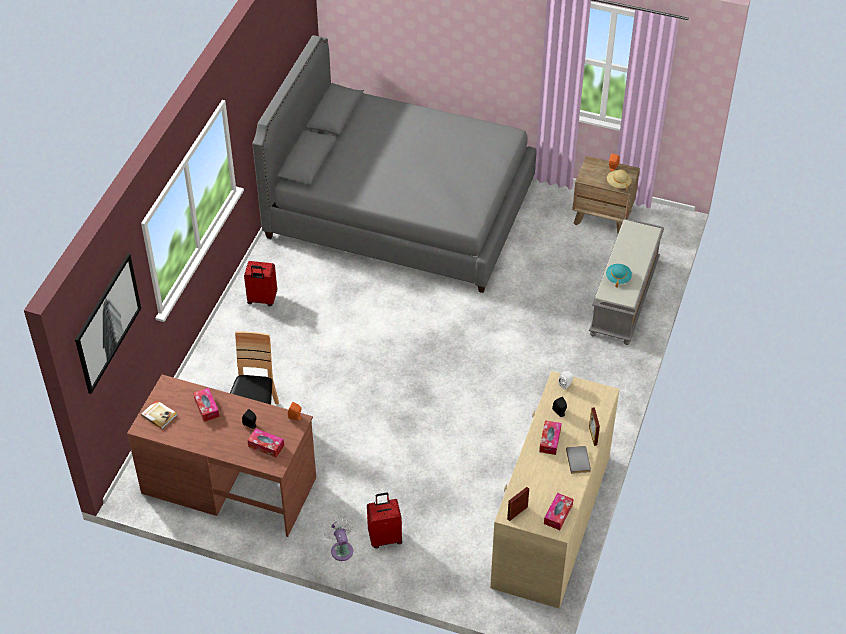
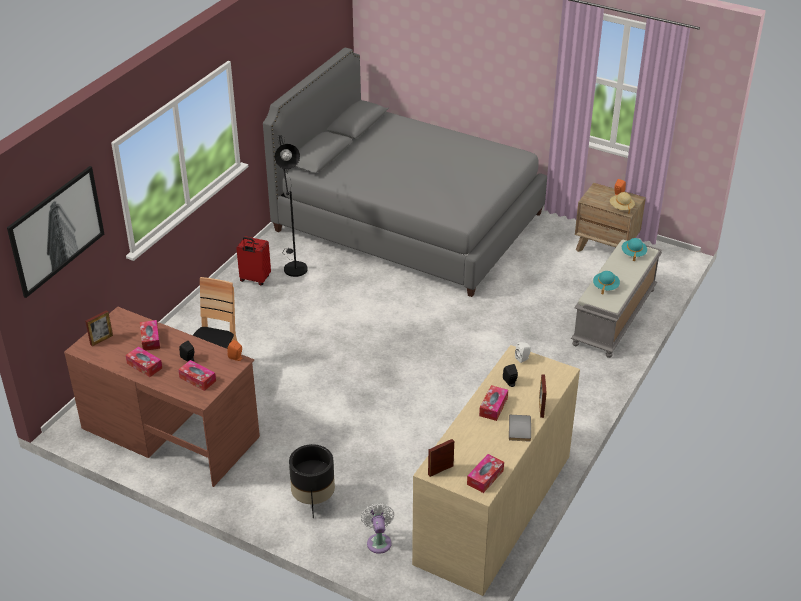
camera: 10 degrees right, 10 degrees down
(159, 415) = (101, 340): book -> picture frame
(210, 438) = (144, 366): none -> tissue box
(297, 279) = (293, 266): none -> black floor lamp
(341, 549) = (265, 505): white fan -> white fan (378, 541)
(385, 537) = (313, 501): red suitcase -> black planter
(638, 235) = (633, 253): none -> turquoise hat

